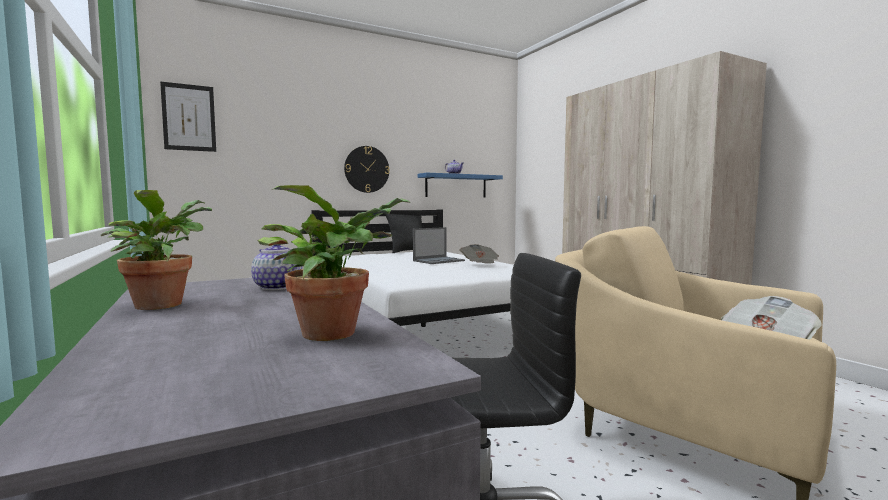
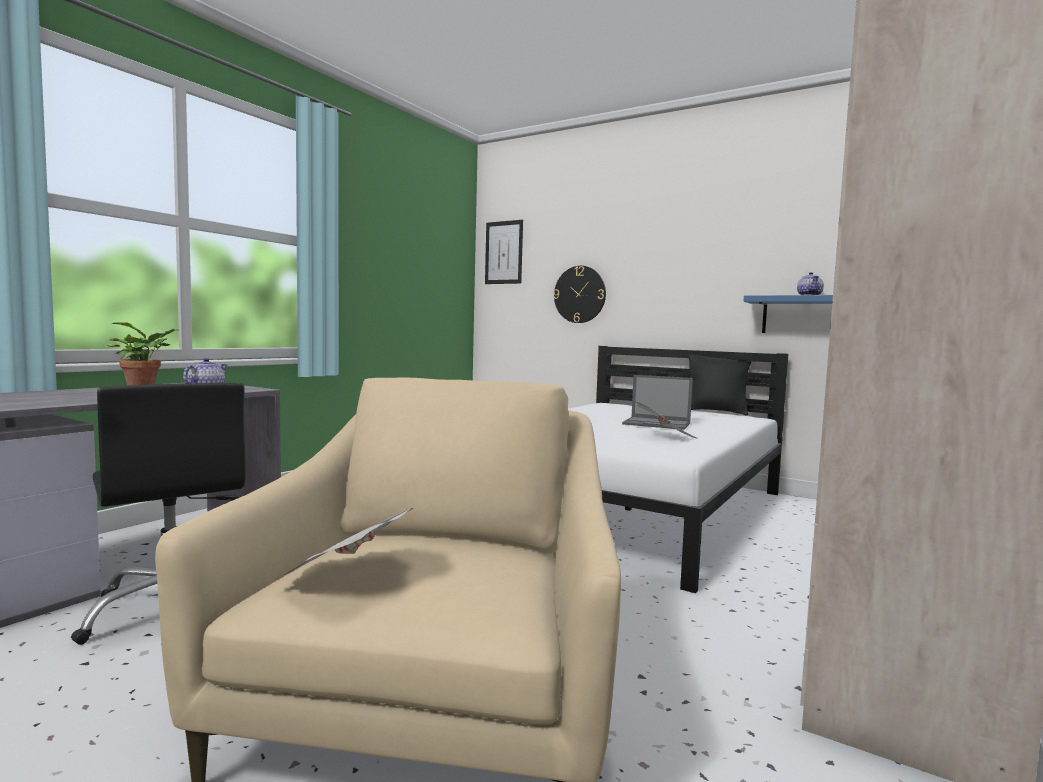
camera: 60 degrees right, 0 degrees up
(336, 332) = (56, 401): potted plant -> none
(366, 169) = (673, 294): wall clock -> wall clock (579, 294)

